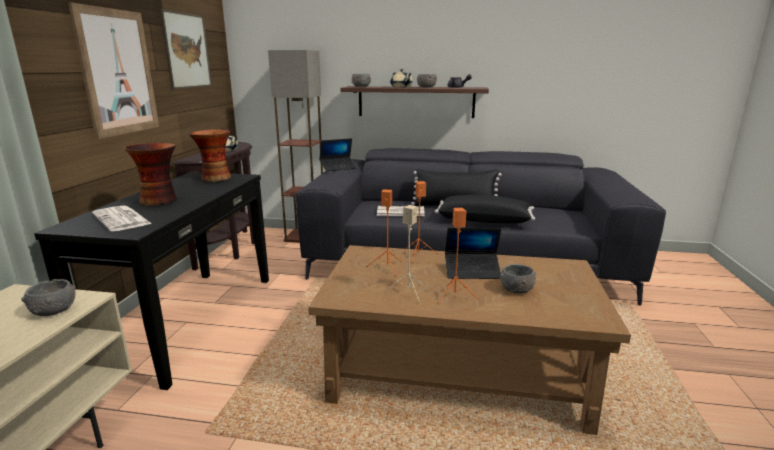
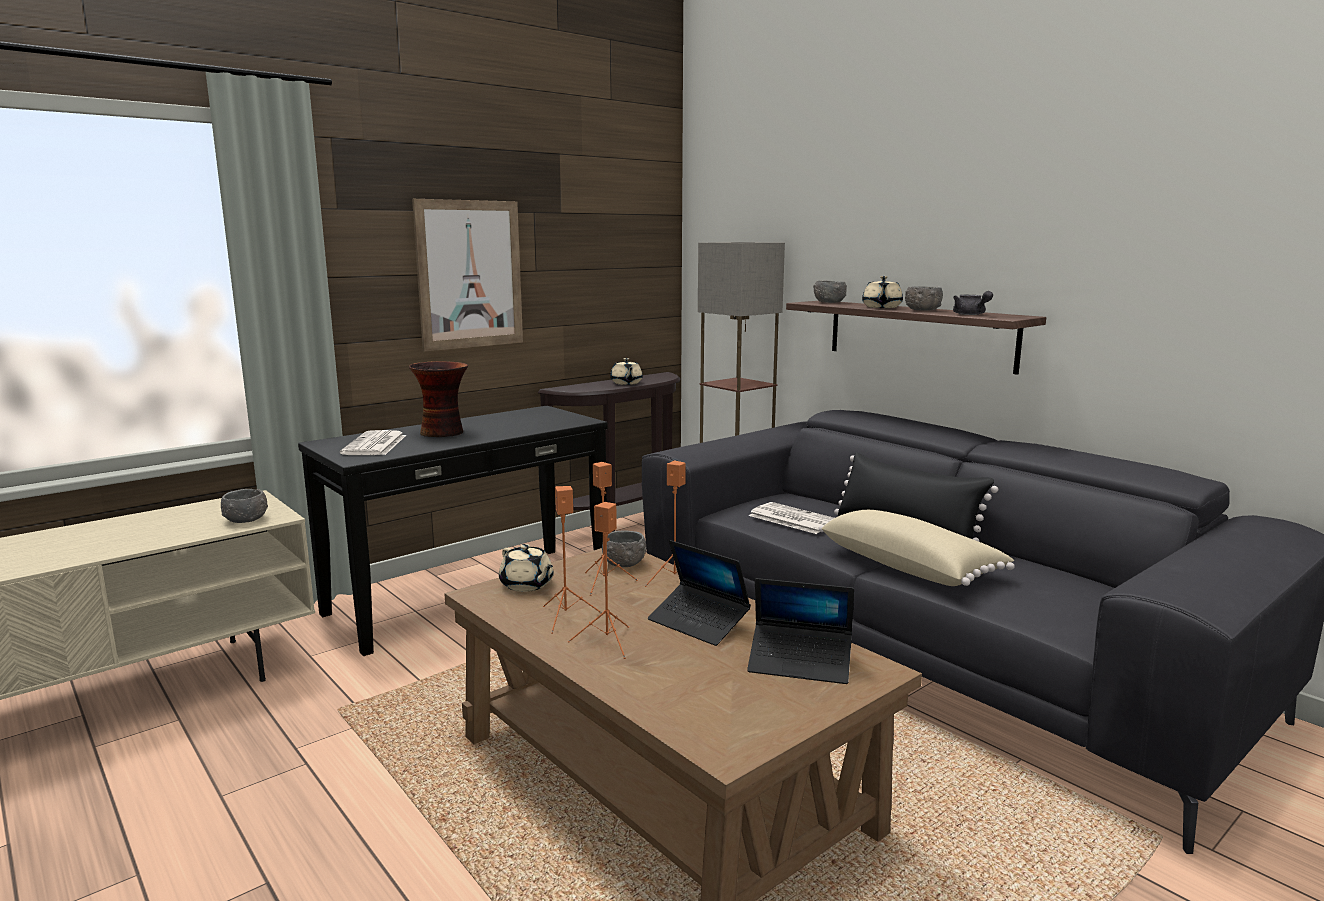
camera: 40 degrees right, 5 degrees down
(187, 51) = (594, 244): picture -> none
(215, 178) = (550, 417): vase -> none
(338, 168) = (760, 431): laptop -> laptop (800, 663)
(349, 284) = (527, 585): none -> beige teapot
(408, 293) = (566, 617): beige speaker -> orange speaker
(484, 220) = (910, 567): black pillow -> beige pillow
(516, 289) = (704, 665): grey bowl -> grey bowl (624, 563)

